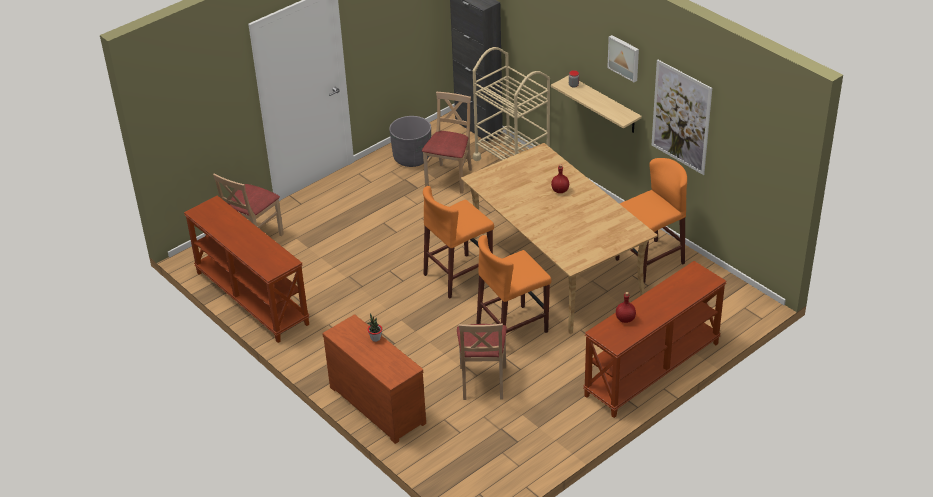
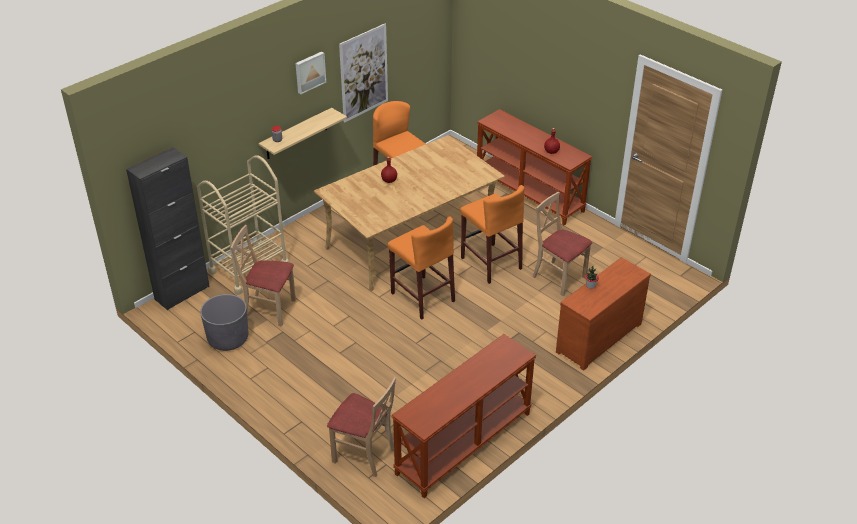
camera: 95 degrees left, 0 degrees up
(483, 382) = (559, 277): beige chair -> beige chair turned 135 degrees counterclockwise

